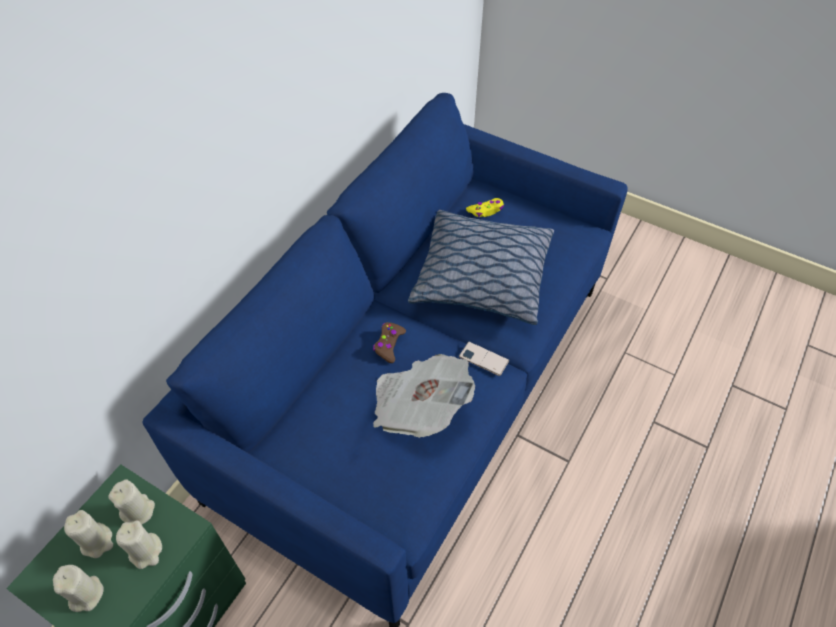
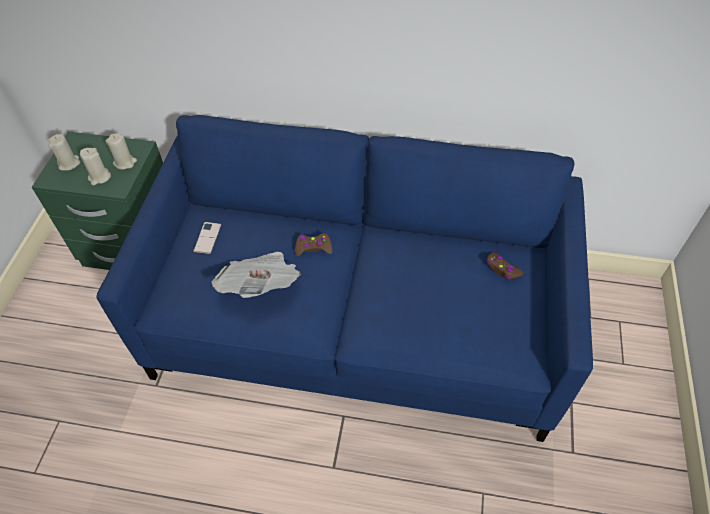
camera: 70 degrees right, 0 degrees up
(97, 541) = (101, 153): beige candle -> none
(481, 278) = (416, 290): pillow -> none
(483, 359) = (328, 317): phone -> phone (207, 238)
(486, 211) = (502, 269): yellow game controller -> brown game controller

